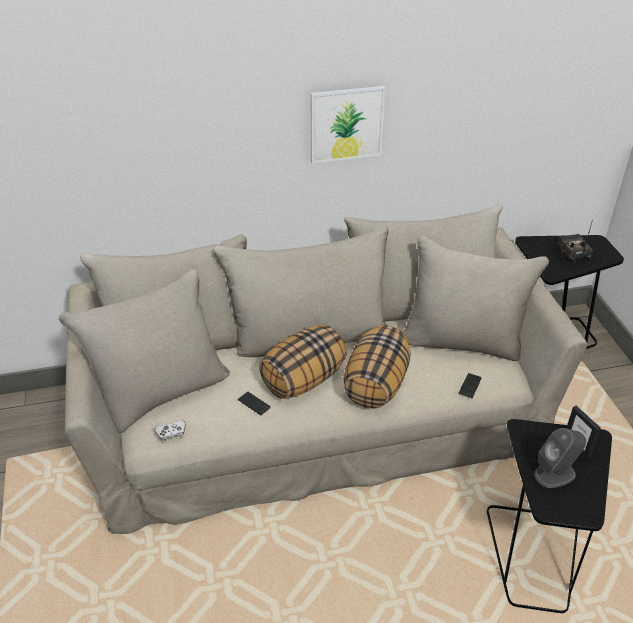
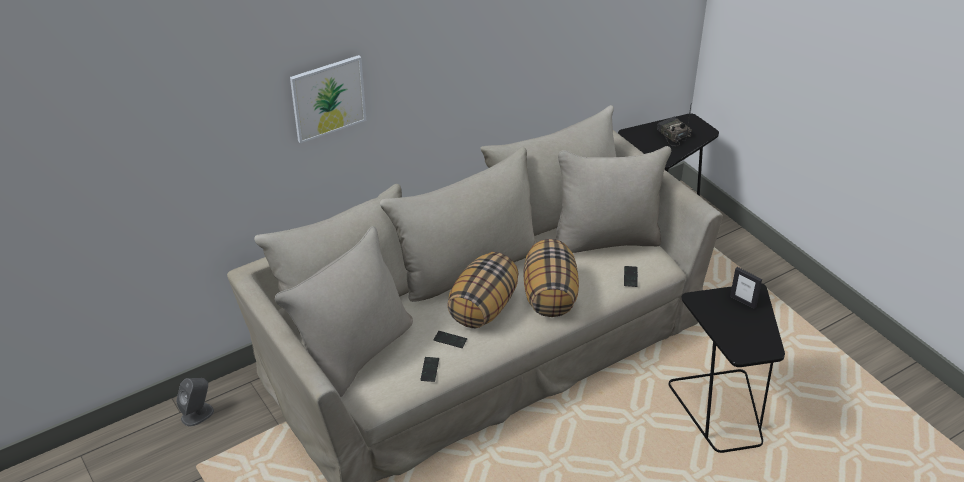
camera: 20 degrees left, 0 degrees up
(171, 433) = (389, 384): white game controller -> none
(217, 429) = (429, 370): none -> phone
(346, 124) = (468, 59): picture -> picture (328, 98)
(555, 474) = (735, 326): grey speaker -> grey speaker (198, 414)

